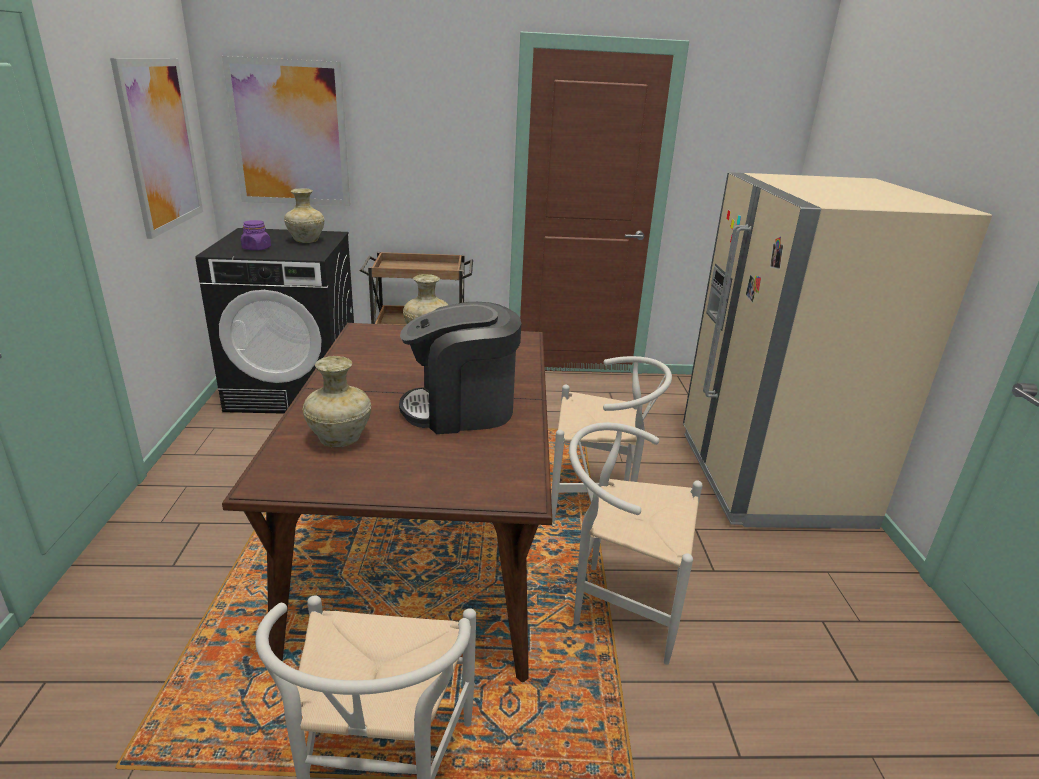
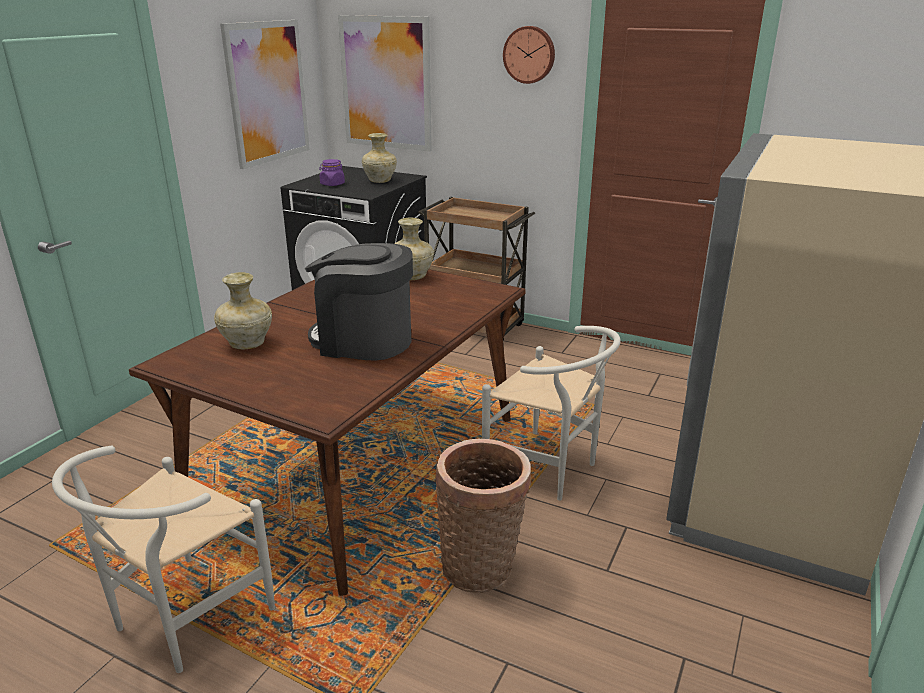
camera: 30 degrees right, 0 degrees up
(457, 104) = (529, 54): none -> wall clock
(619, 603) = (481, 566): white chair -> basket

